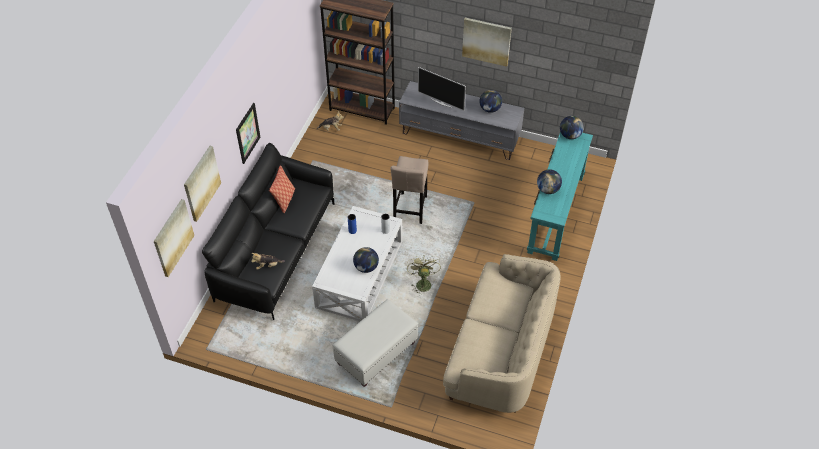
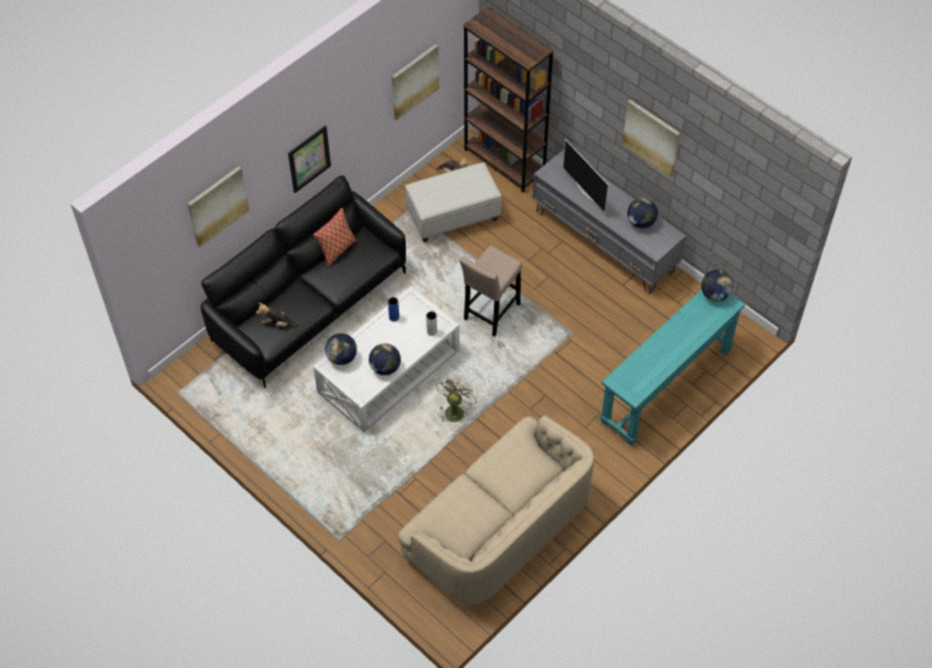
camera: 25 degrees right, 5 degrees up
(173, 237) = (159, 258): picture -> picture (414, 81)
(376, 353) = (357, 473): white ottoman -> white ottoman (454, 216)
(548, 189) = (643, 355): globe -> globe (342, 357)

